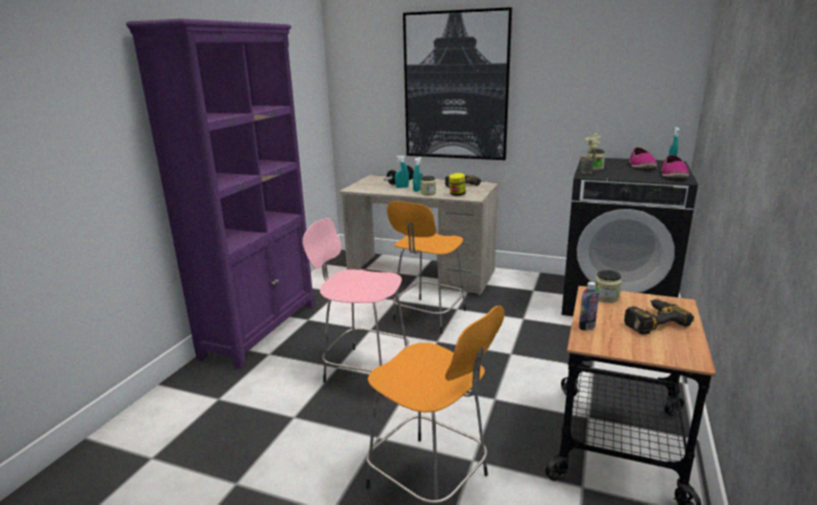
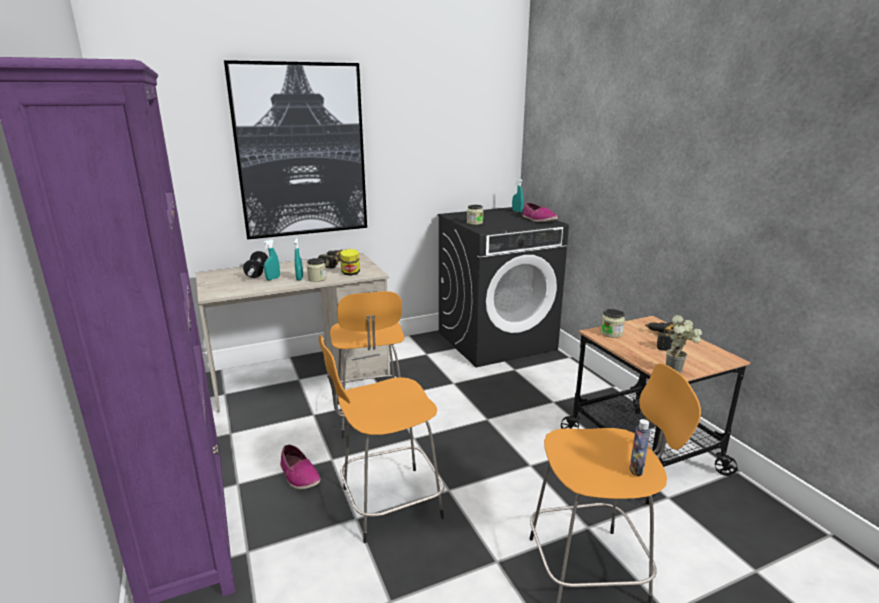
camera: 45 degrees left, 0 degrees up
(364, 369) = (387, 504): pink stool -> orange stool
(586, 327) = (645, 361): bottle -> bottle (636, 469)
(589, 173) = (483, 228): potted plant -> potted plant (678, 372)
(641, 166) = (500, 215): shoe -> shoe (299, 475)

